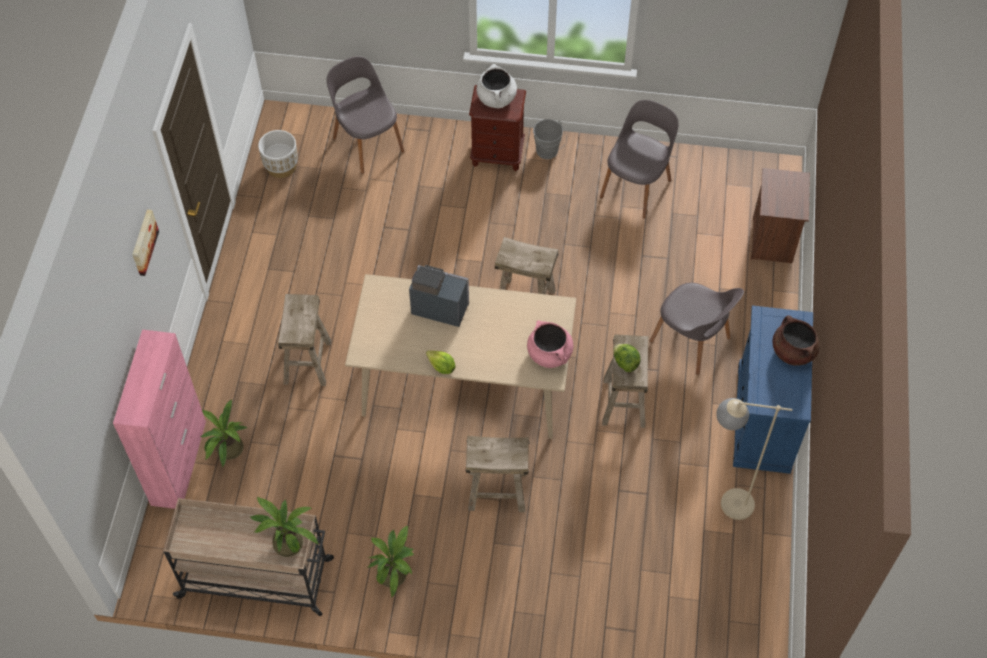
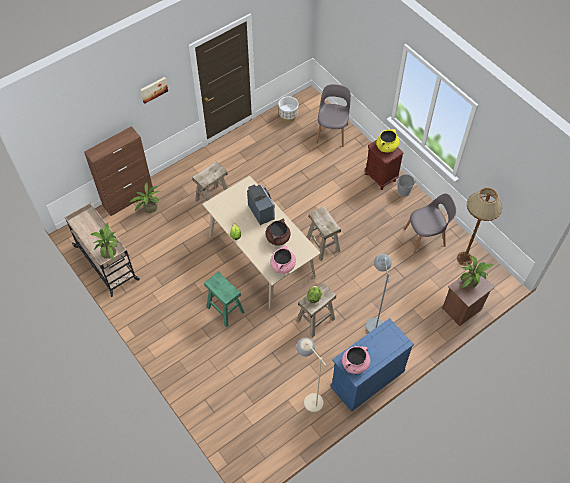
camera: 45 degrees right, 0 degrees up
(179, 462) = (128, 198): pink cabinet -> brown cabinet
(395, 572) = (154, 305): potted plant -> potted plant (471, 282)
(496, 98) = (386, 147): white cooking pot -> yellow cooking pot
(496, 491) = (225, 309): beige stool -> green stool
(691, 341) = (373, 320): grey chair -> grey floor lamp
(709, 177) = (464, 259): none -> brown floor lamp
(778, 395) = (355, 364): none -> pink cooking pot
(792, 351) = (383, 352): brown cooking pot -> brown cooking pot (278, 238)

